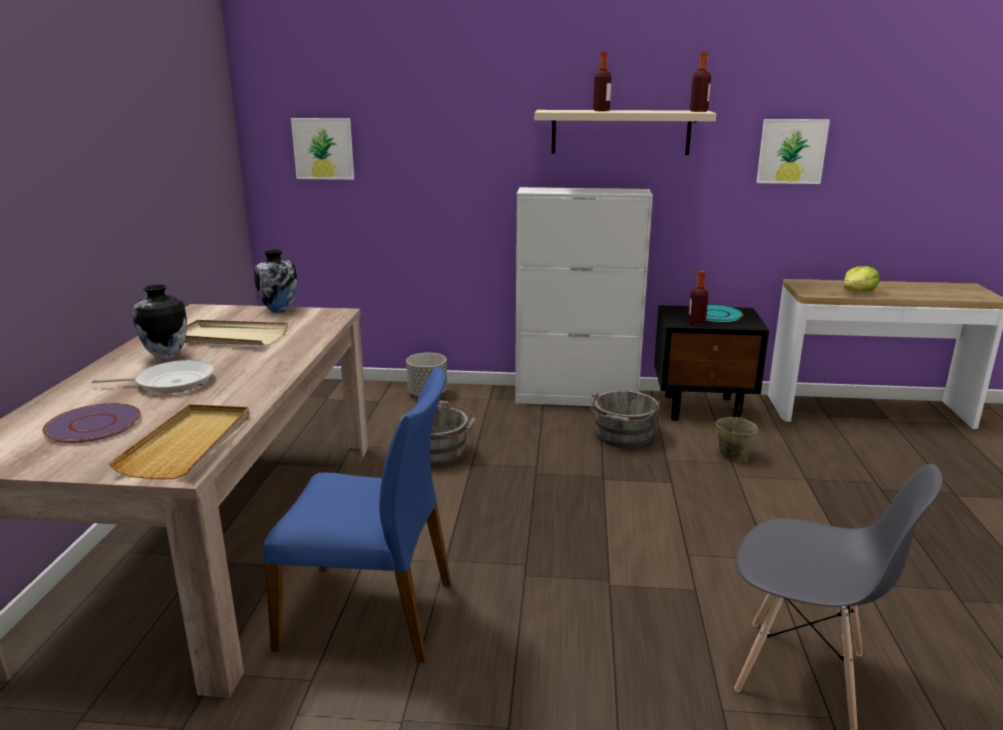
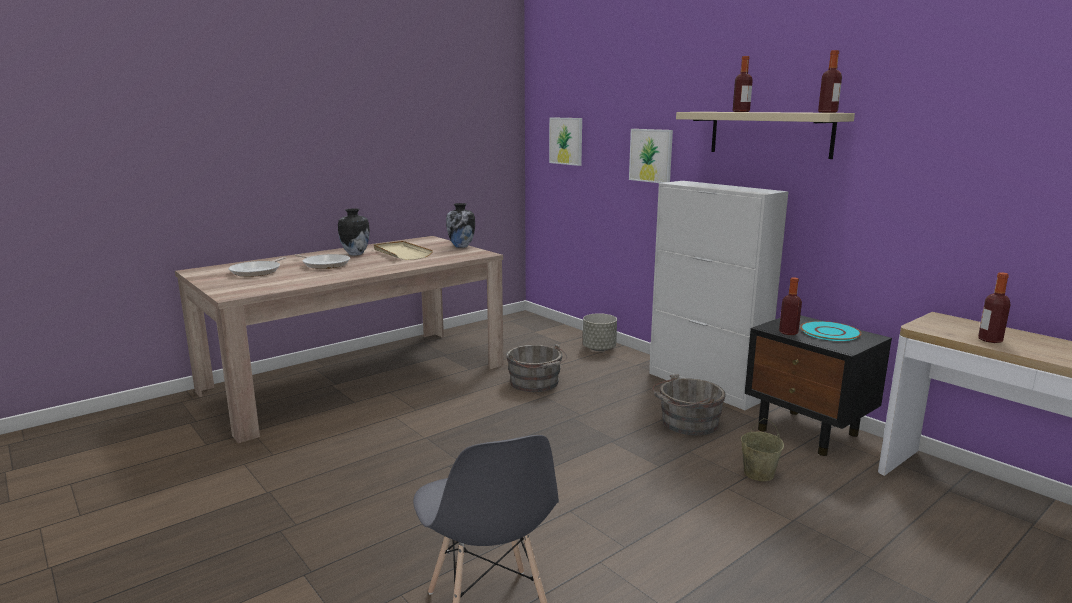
camera: 45 degrees right, 5 degrees down
(94, 424) = (257, 271): purple plate -> frying pan
(189, 444) = (261, 288): beige tray -> none
(370, 613) = (346, 441): blue chair -> none
(791, 151) = (948, 161): picture -> picture (651, 155)
(857, 292) = (990, 340): lettuce -> bottle

